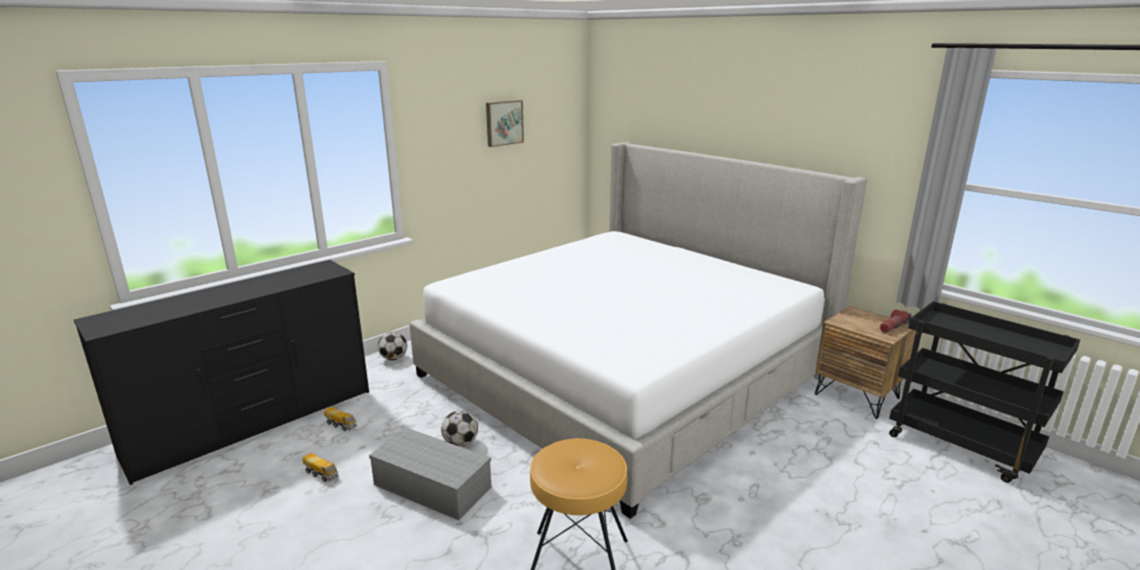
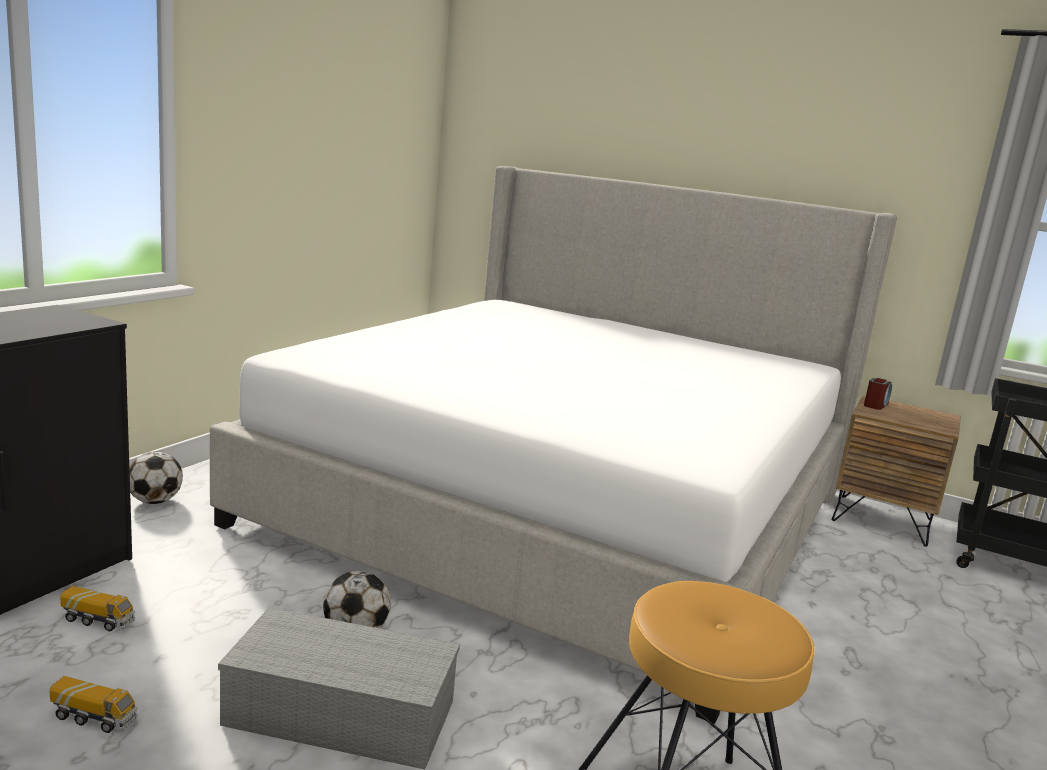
camera: 20 degrees left, 5 degrees down
(503, 123) = (336, 113): picture -> none
(850, 315) = (875, 405): none -> alarm clock
(893, 327) = (938, 418): flashlight -> none

